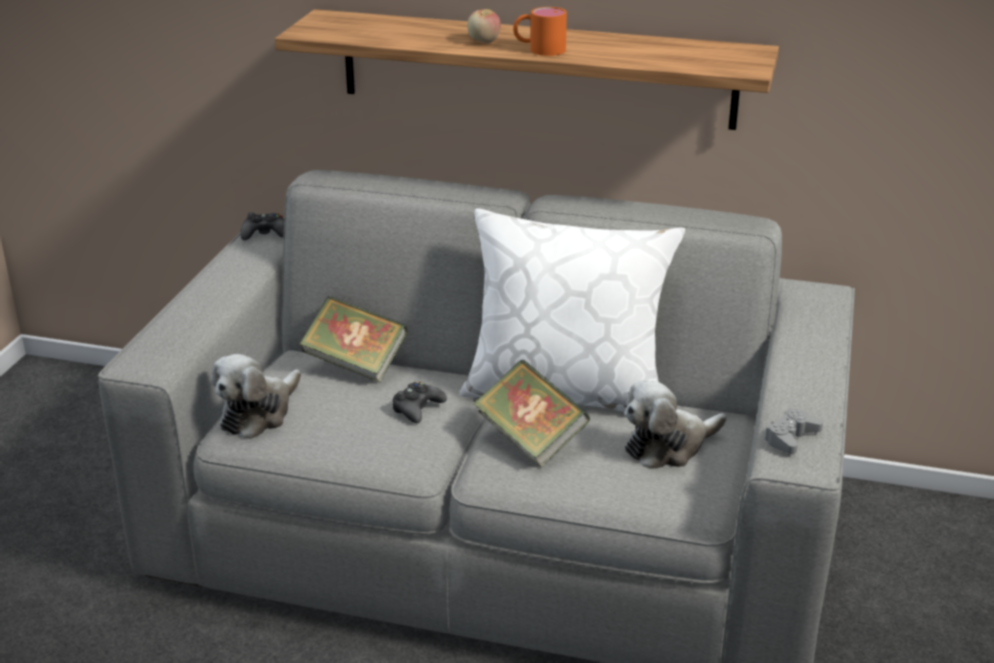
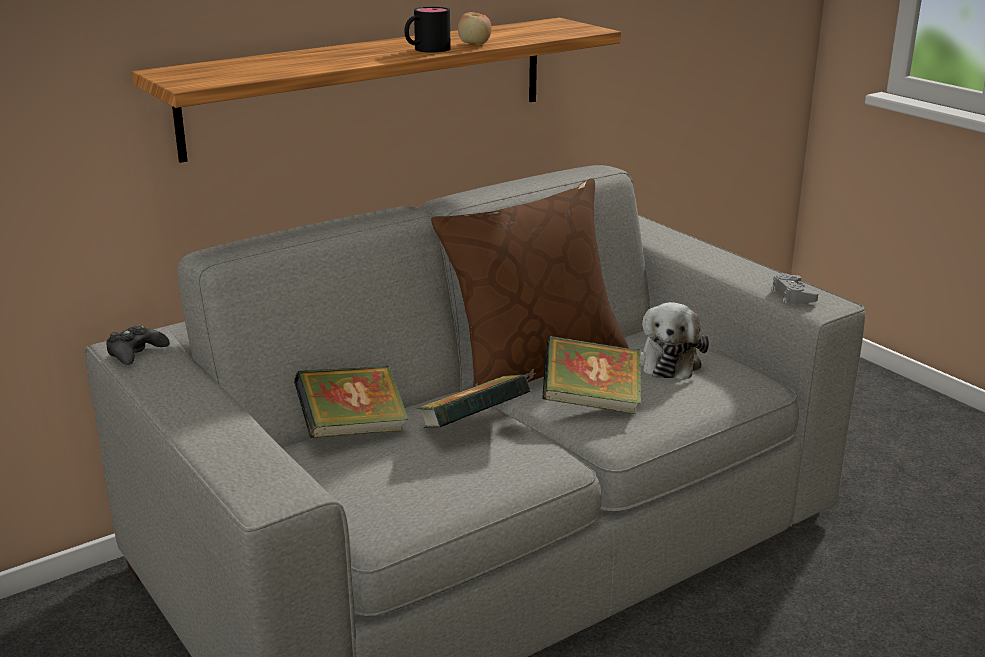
camera: 50 degrees left, 5 degrees down
(258, 413) = (358, 505): plush toy -> none
(417, 408) = (472, 430): black game controller -> book
(484, 41) = (367, 55): apple -> apple (474, 44)
(539, 49) = (426, 50): orange mug -> black mug
(567, 391) = (534, 367): white pillow -> brown pillow

